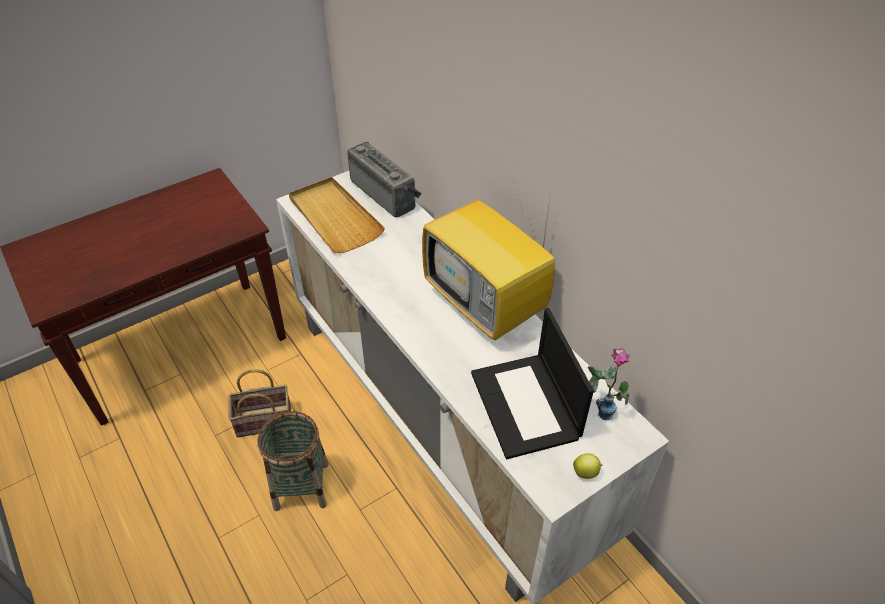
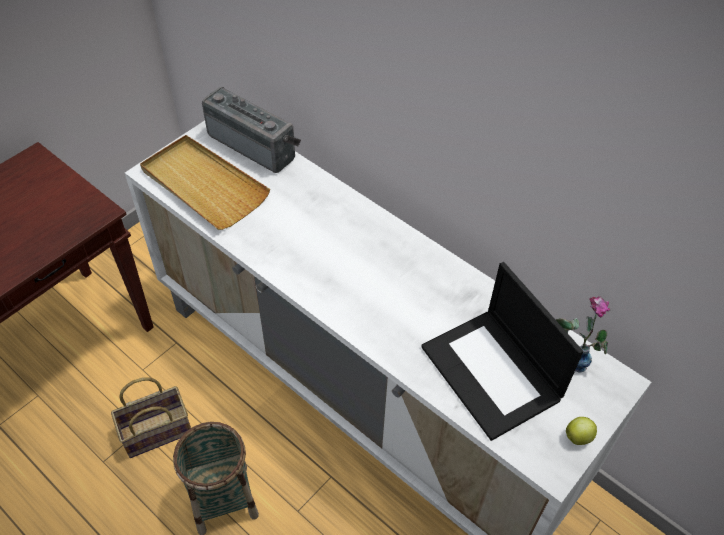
camera: 15 degrees left, 5 degrees up
(487, 306) = (413, 263): television -> none

